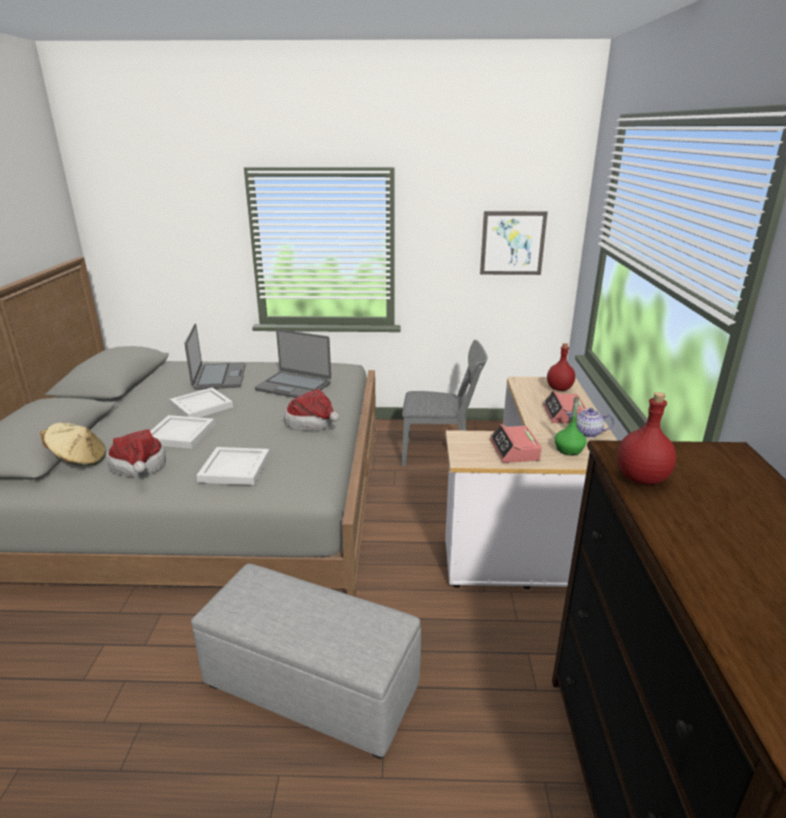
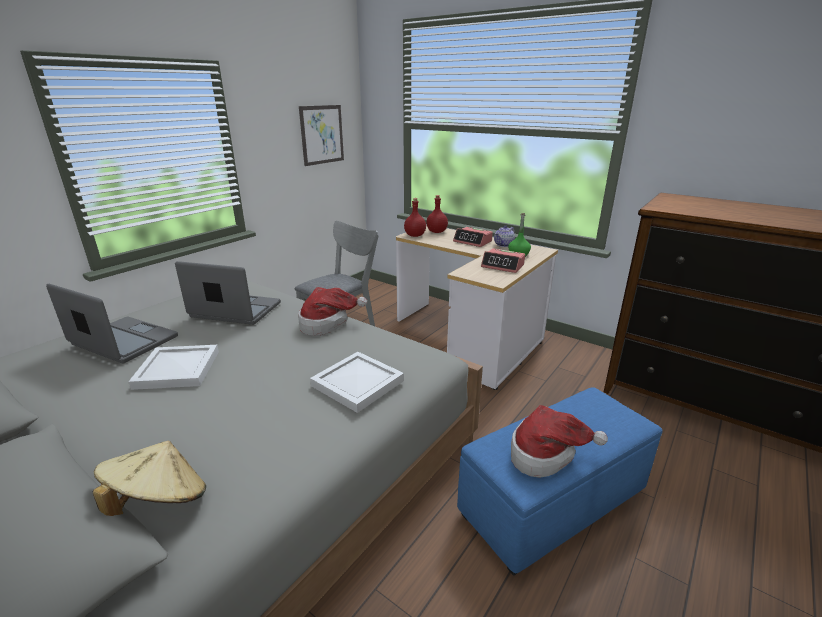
camera: 55 degrees left, 0 degrees up
(139, 467) = (264, 448): hat -> hat (545, 454)
(180, 434) = (227, 399): white tray -> none
(294, 386) = (235, 310): laptop -> laptop turned 135 degrees counterclockwise
(313, 688) = (553, 502): grey ottoman -> blue ottoman
(641, 479) = (696, 212): red bottle -> red bottle (415, 235)

